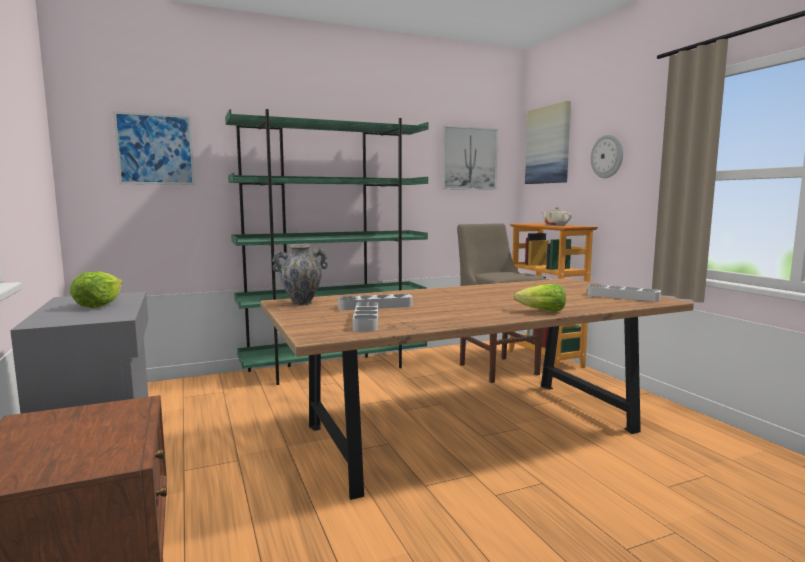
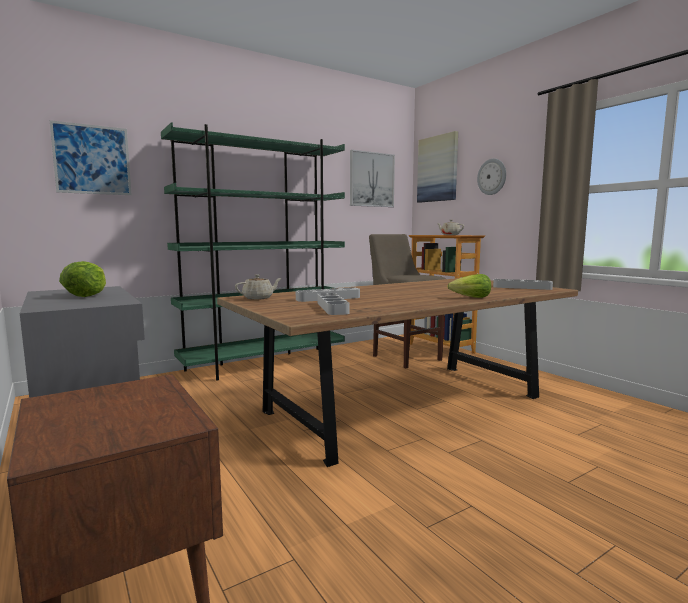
camera: 10 degrees left, 0 degrees up
(301, 303) = (258, 298): vase -> beige teapot

